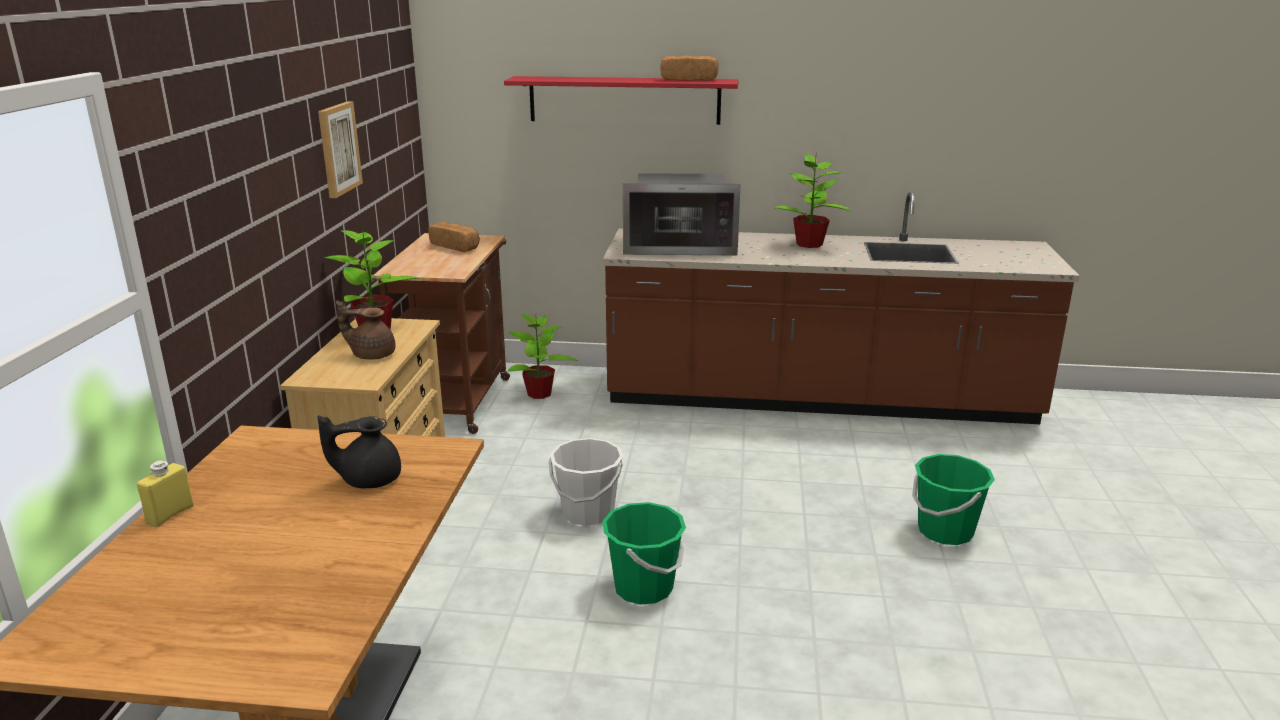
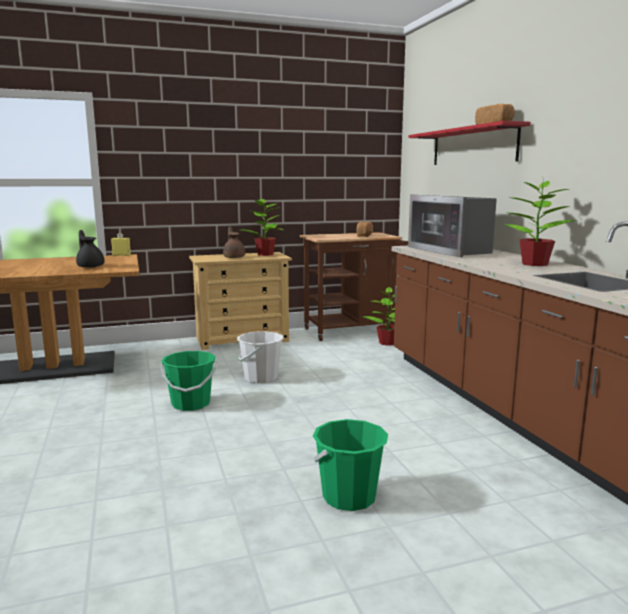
camera: 65 degrees right, 10 degrees down
(170, 515) = (57, 258): yellow bottle -> yellow bottle (121, 255)
(338, 149) = (283, 161): picture -> none

